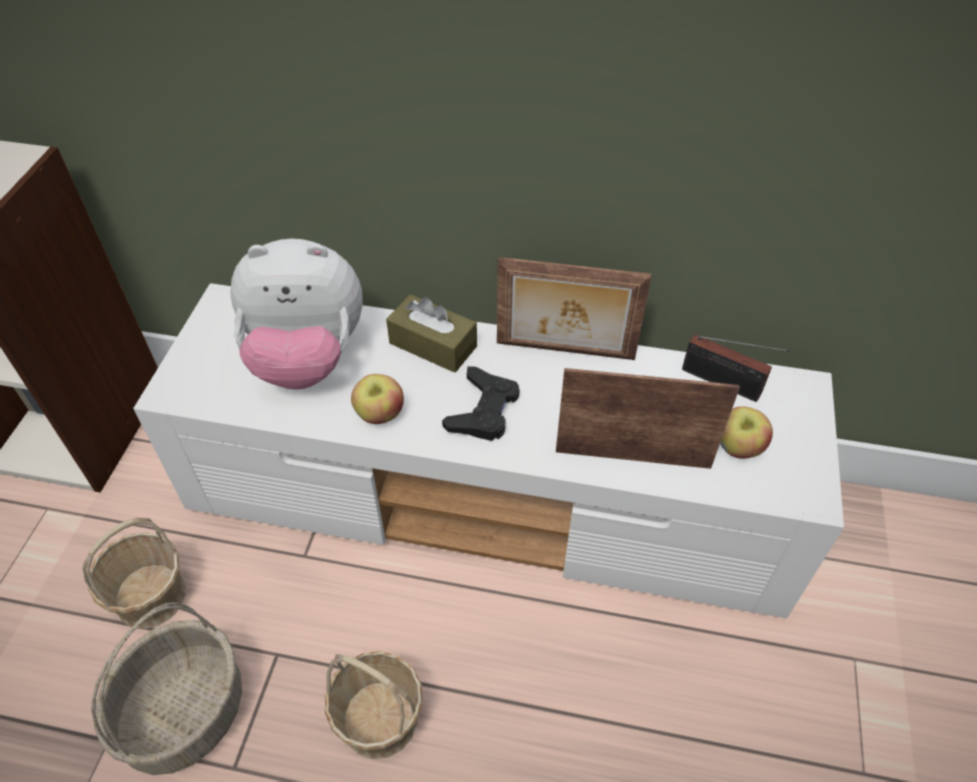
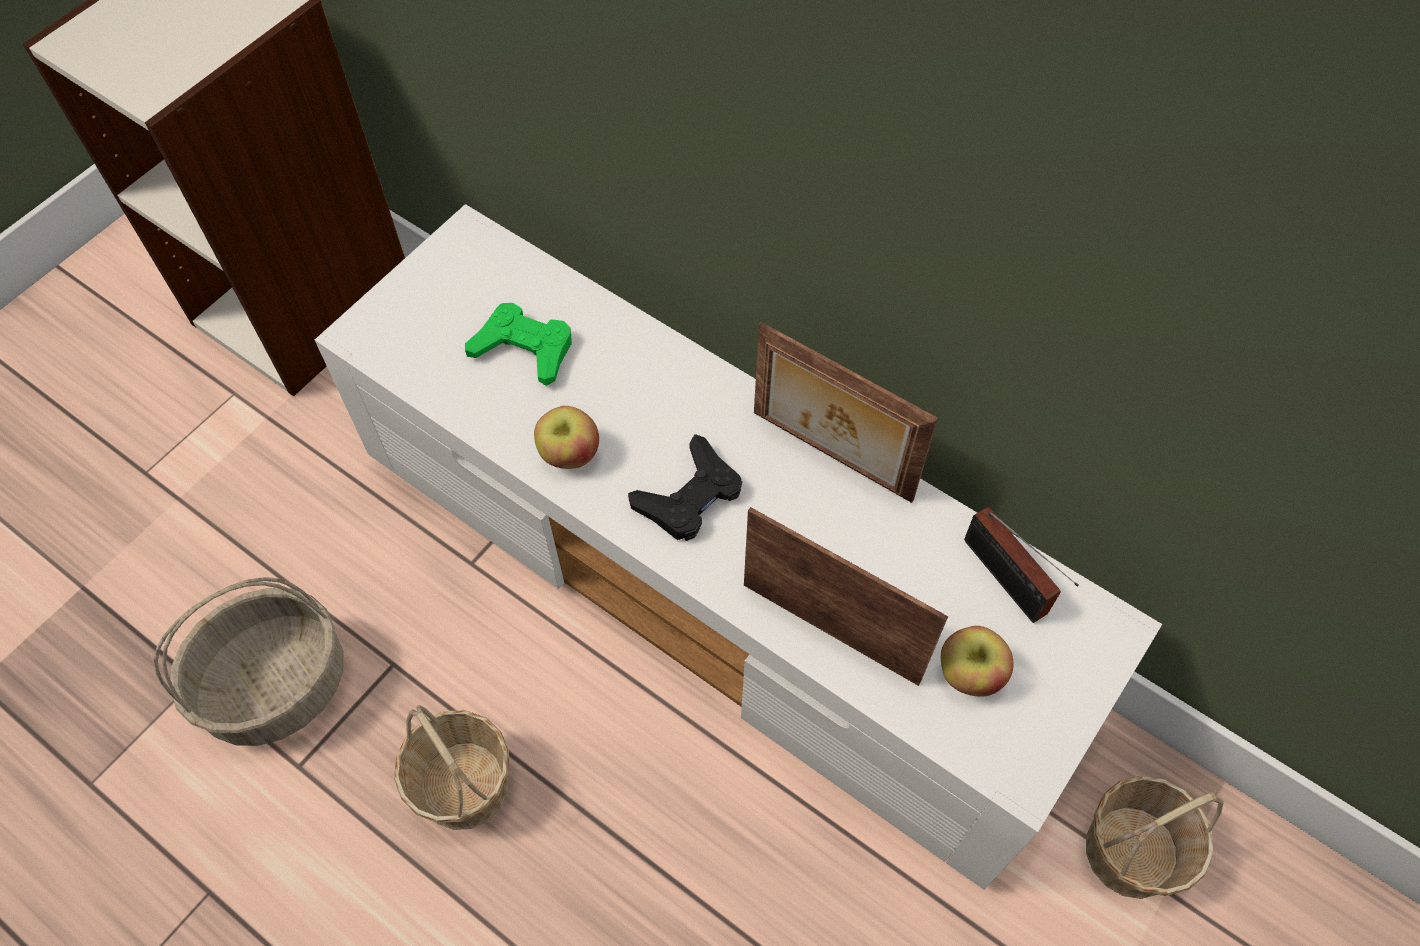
camera: 25 degrees right, 10 degrees up
(150, 596) = (295, 541): basket -> basket (1130, 851)
(307, 359) = (524, 349): plush toy -> green game controller
(433, 345) = (677, 385): brown tissue box -> none

